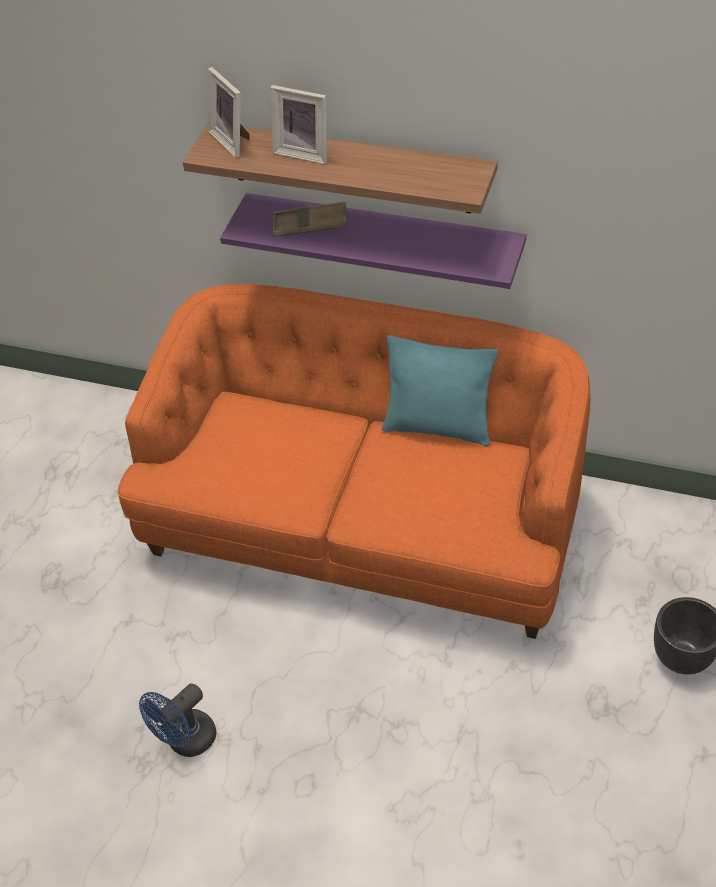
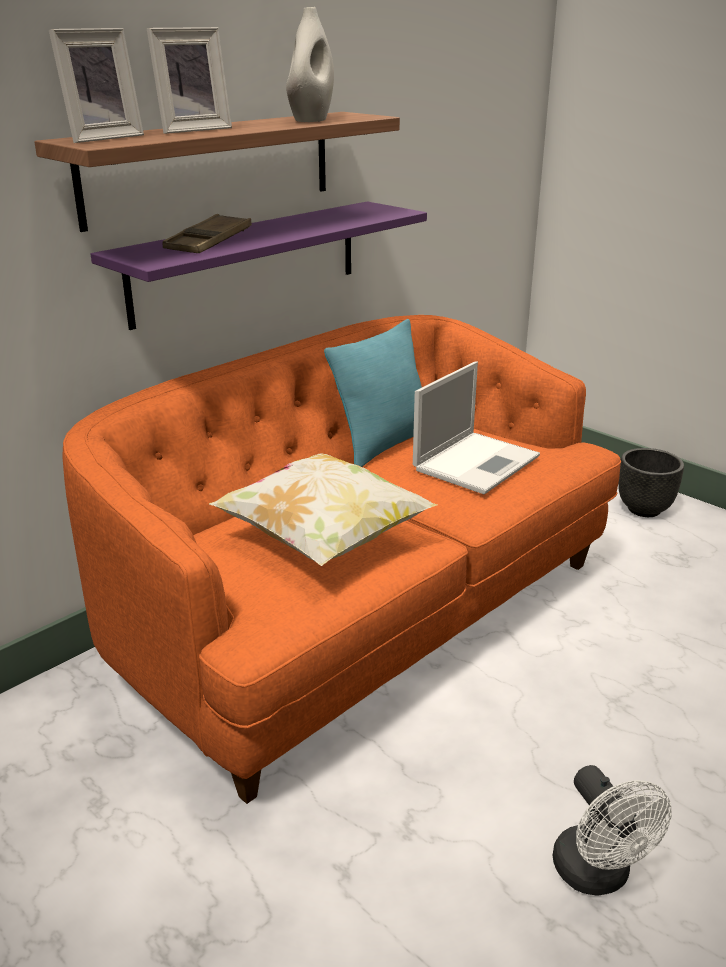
camera: 65 degrees left, 20 degrees down
(185, 742) = (598, 876): blue fan -> white fan
(233, 140) = (100, 138): picture frame -> picture frame turned 45 degrees counterclockwise
(264, 458) = (324, 540): none -> pillow
(410, 174) = (311, 120): none -> white vase
(434, 493) = (477, 462): none -> laptop

